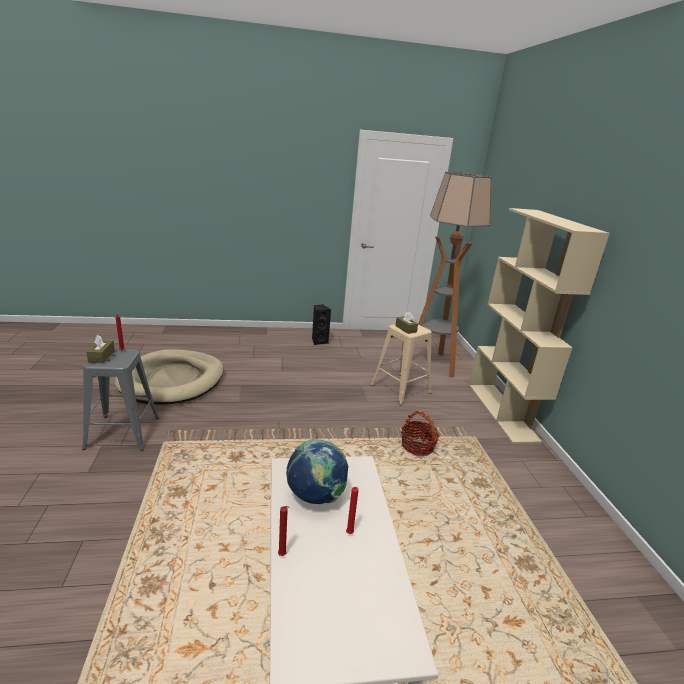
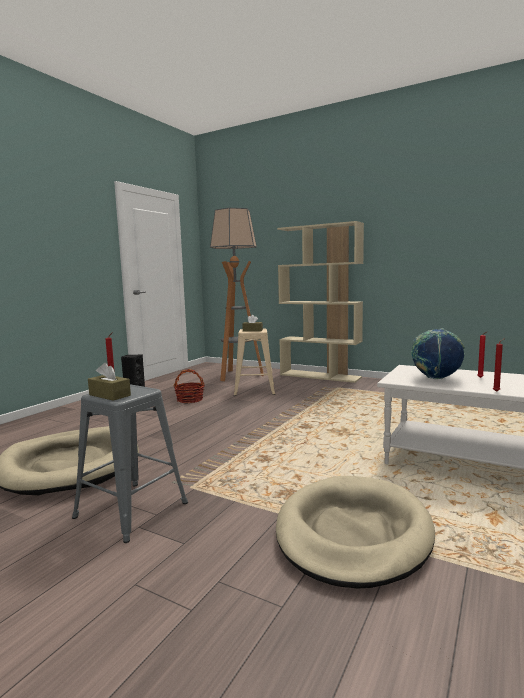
camera: 50 degrees left, 15 degrees down
(127, 550) = (352, 533): none -> beige dog bed
(417, 446) = (329, 402): basket -> basket (190, 400)

